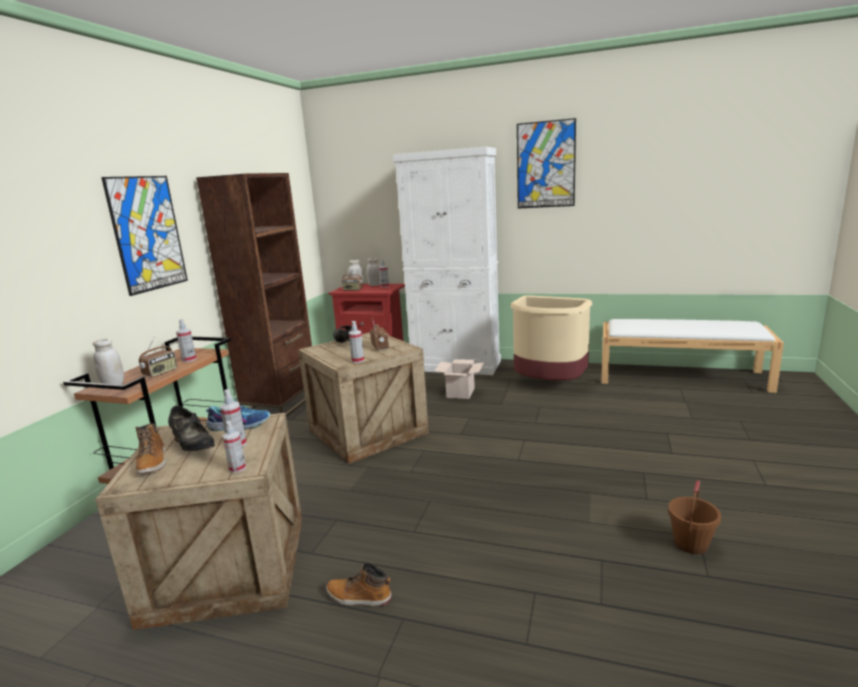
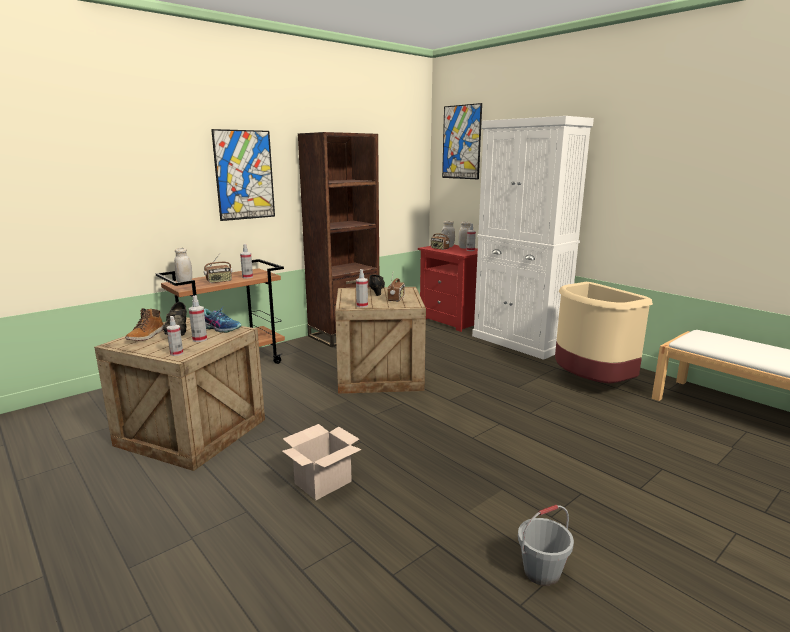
camera: 30 degrees right, 0 degrees up
(359, 597) = (238, 485): boot -> none
(460, 392) = (493, 366): cardboard box -> cardboard box (323, 481)
(545, 165) = (646, 139): picture -> picture (461, 142)
(691, 544) = (541, 572): brown bucket -> grey bucket

